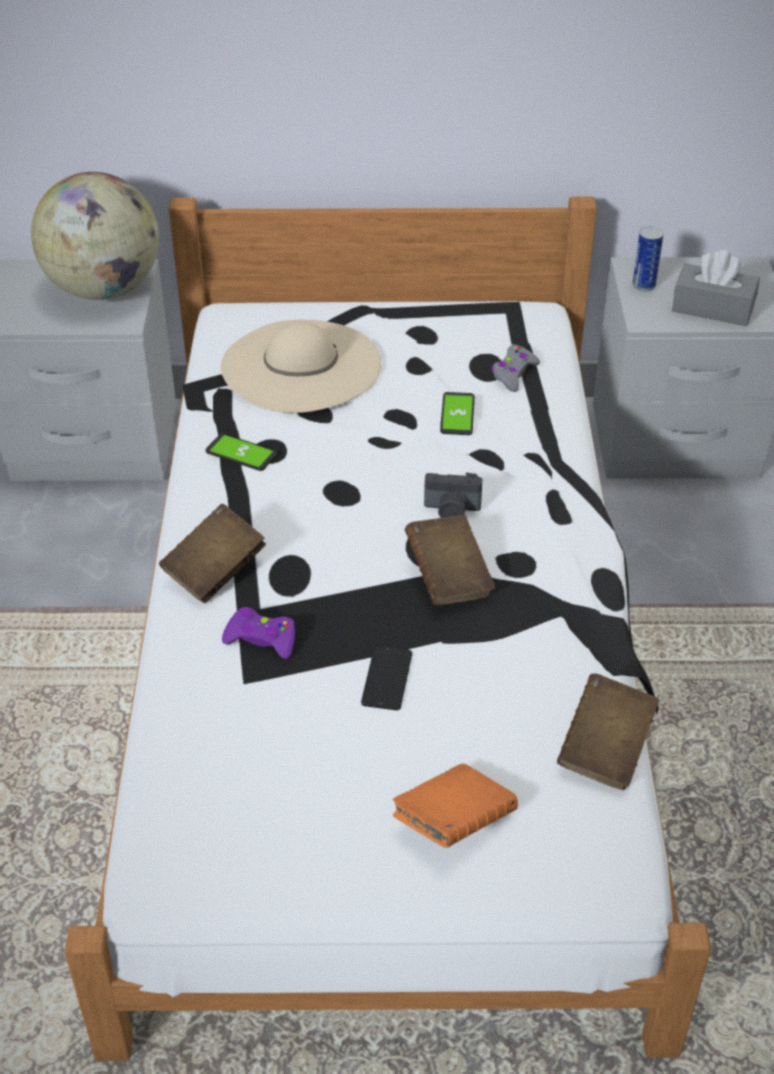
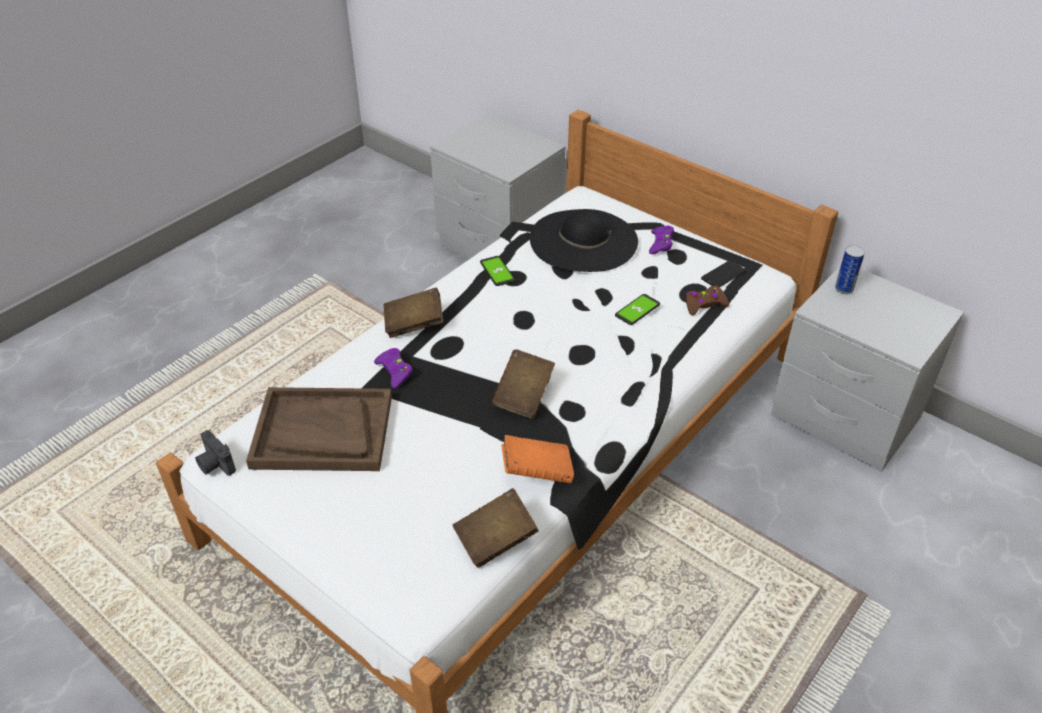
camera: 40 degrees right, 0 degrees up
(104, 289) = (518, 150): globe -> none
(262, 764) = (322, 432): none -> brown tray
(301, 366) = (583, 240): beige hat -> black hat
(387, 678) = (429, 428): phone -> phone (723, 275)
(391, 328) = (661, 244): none -> purple game controller
(451, 511) = (569, 361): camera -> camera (215, 465)
(454, 823) = (372, 522): orange book -> orange book (537, 472)
(513, 374) = (704, 305): grey game controller -> brown game controller
(713, 308) = (876, 325): grey tissue box -> none

